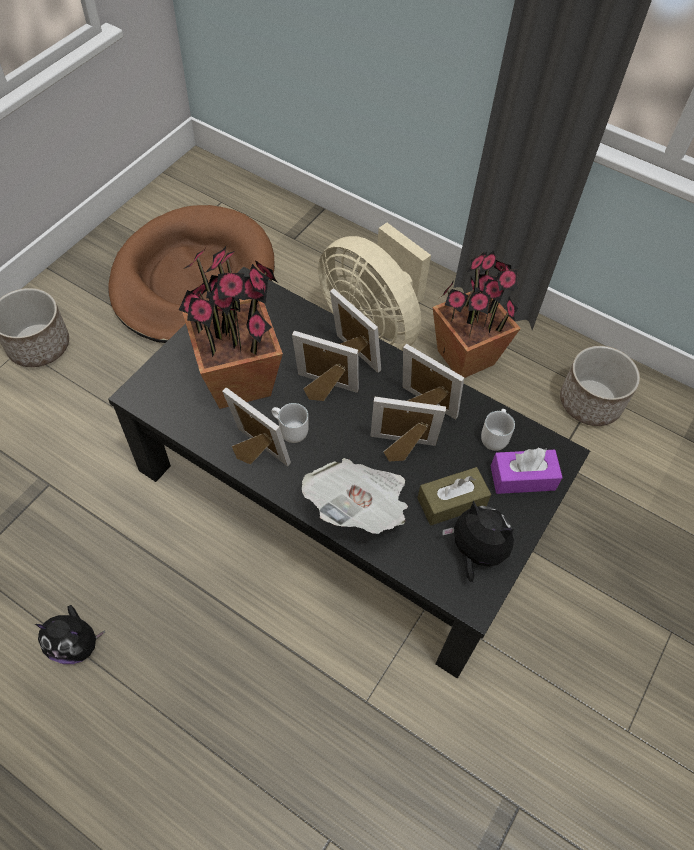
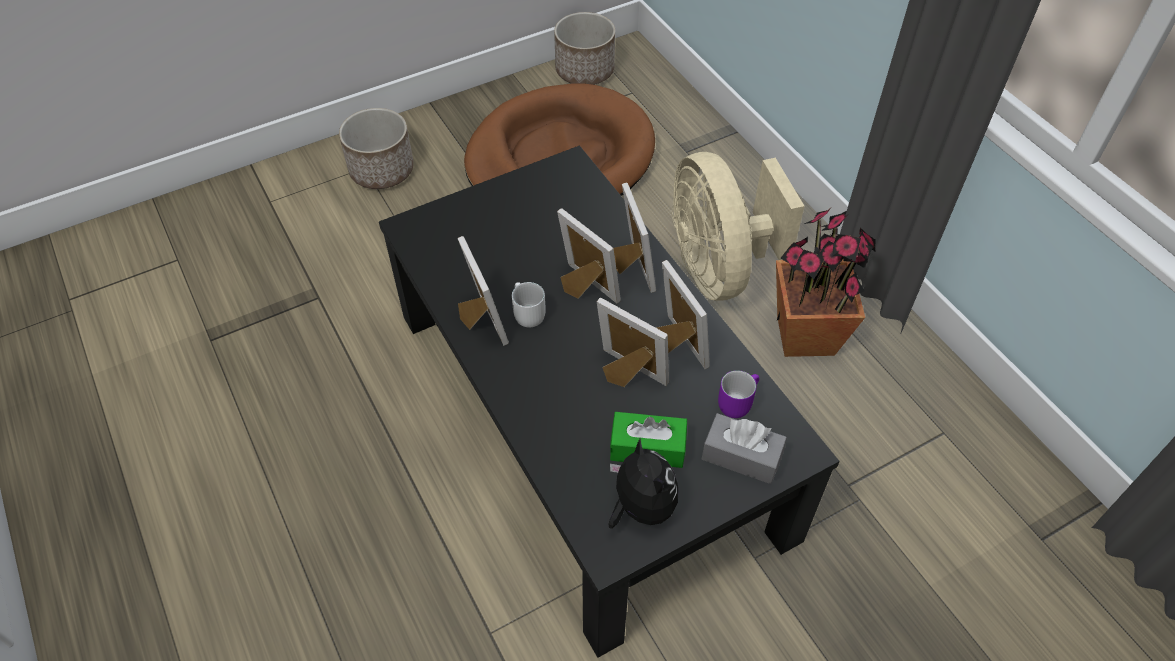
camera: 30 degrees right, 5 degrees down
(76, 644) = (258, 449): plush toy -> none
(239, 381) = (507, 250): potted plant -> none
(359, 506) = (549, 412): newspaper -> none
(451, 502) = (647, 448): brown tissue box -> green tissue box
(493, 435) = (736, 401): white mug -> purple mug
(522, 478) = (741, 456): purple tissue box -> grey tissue box
(590, 402) = (929, 440): planter -> planter (585, 71)

